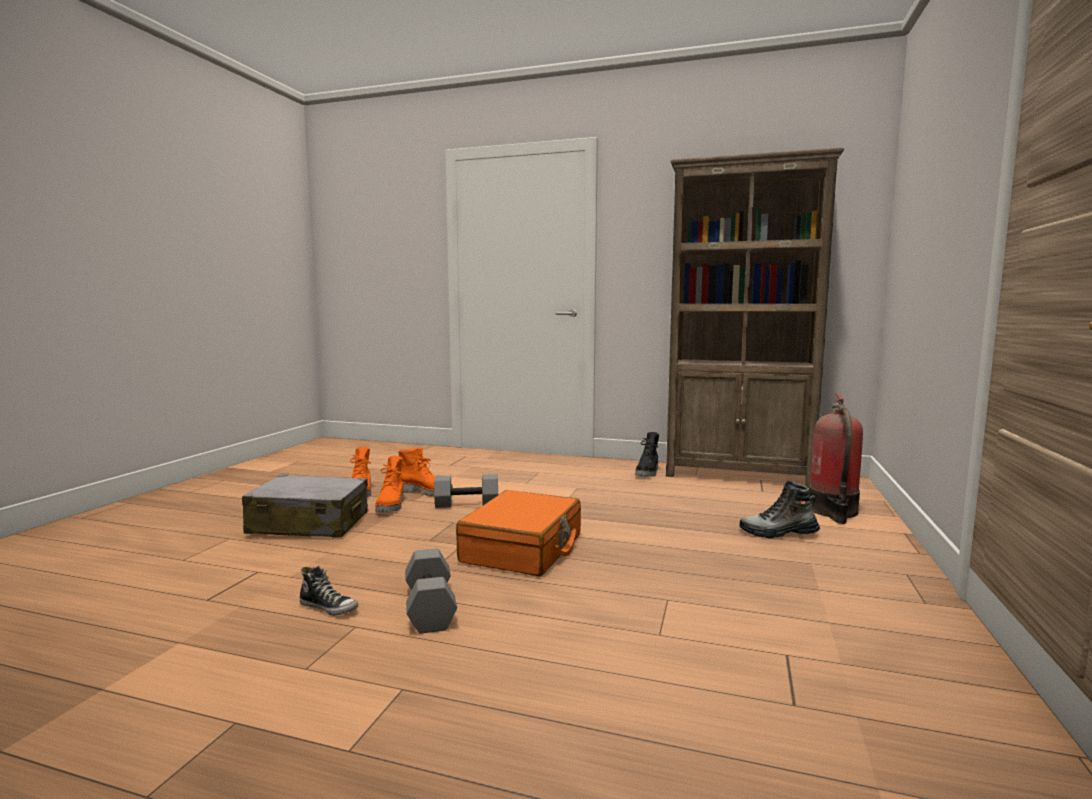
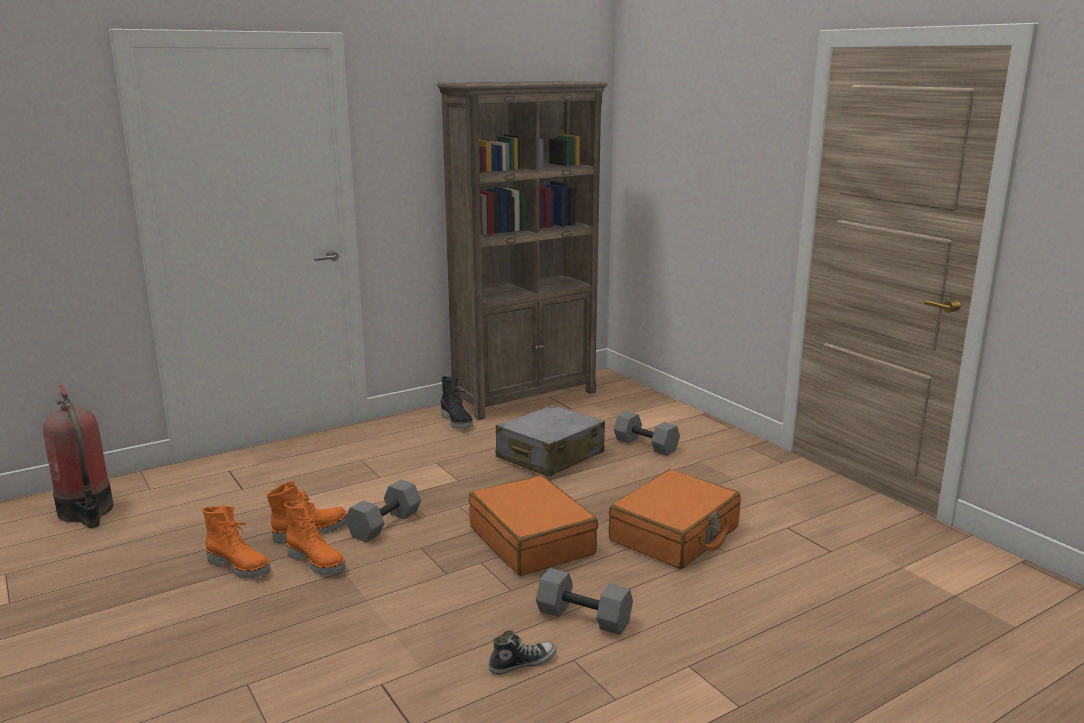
camera: 50 degrees left, 10 degrees up
(309, 524) = (287, 623): grey suitcase -> grey suitcase (550, 456)
(642, 598) = (675, 534): none -> orange suitcase
(778, 533) = (647, 445): boot -> grey dumbbell
(833, 511) = (642, 411): fire extinguisher -> fire extinguisher (86, 512)

